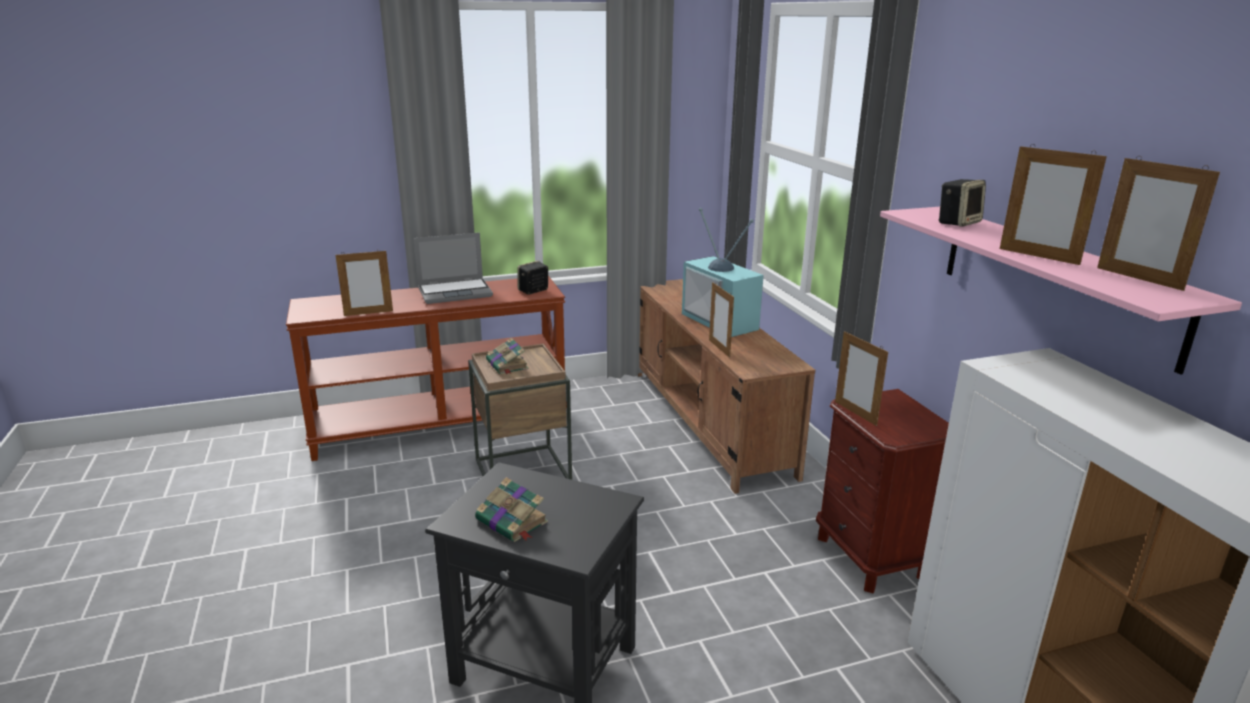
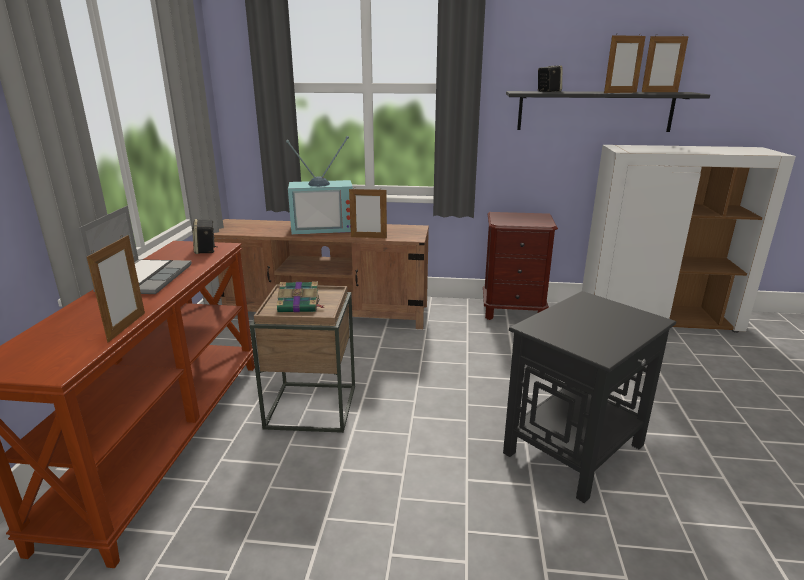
camera: 65 degrees left, 0 degrees up
(512, 522) = (607, 333): book -> none
(855, 413) = (513, 224): picture frame -> none
(1054, 280) = (594, 111): pink shelf -> black shelf

